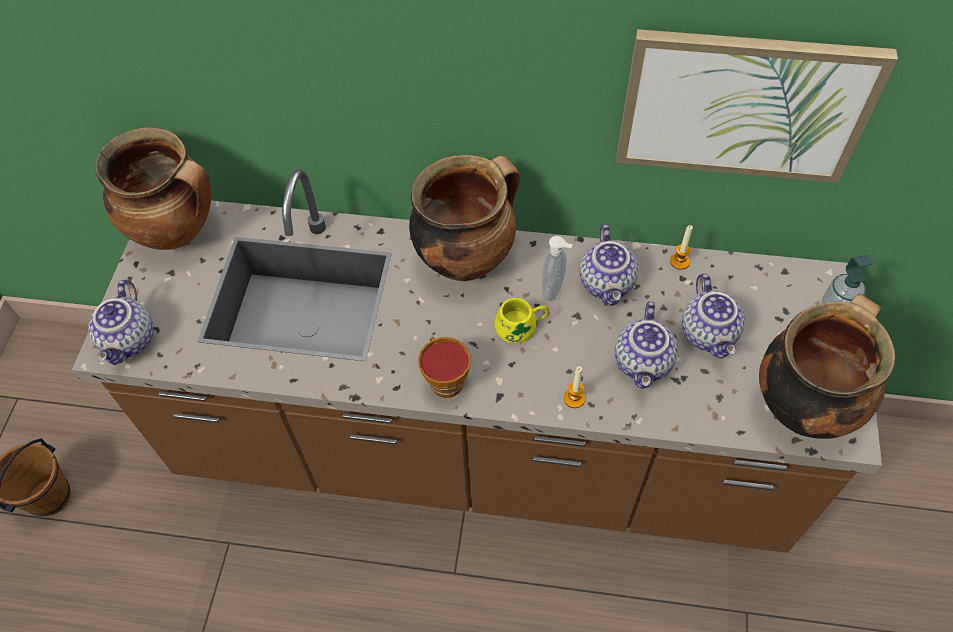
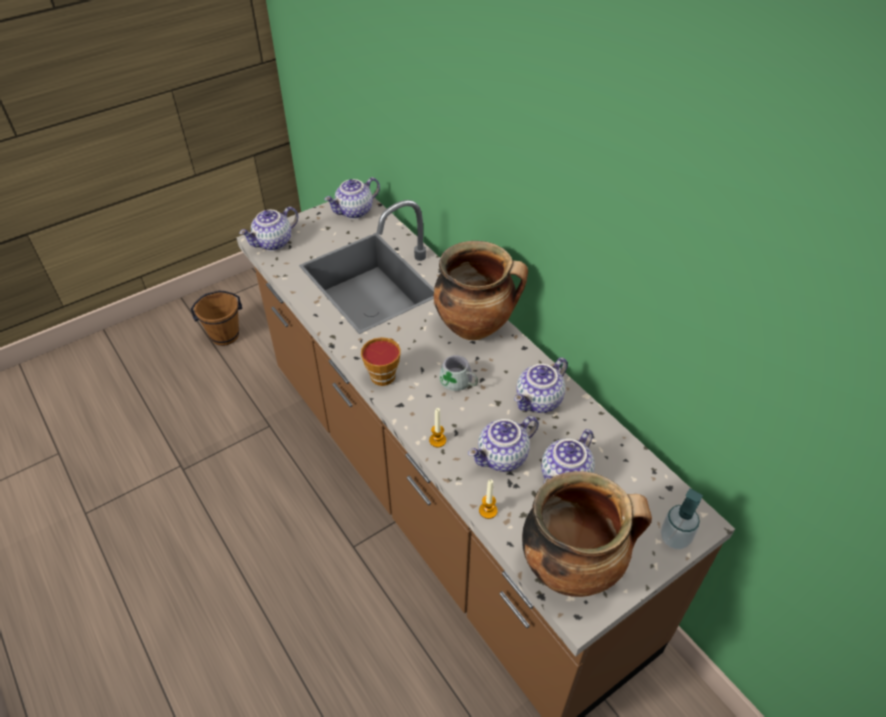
camera: 45 degrees right, 10 degrees down
(178, 231) = (354, 212): cooking pot -> teapot
(522, 329) = (457, 384): yellow mug -> grey mug
(554, 290) = (503, 380): soap dispenser -> none
(679, 261) = (602, 425): candle -> candle (488, 510)
(743, 105) = (671, 310): picture -> none

